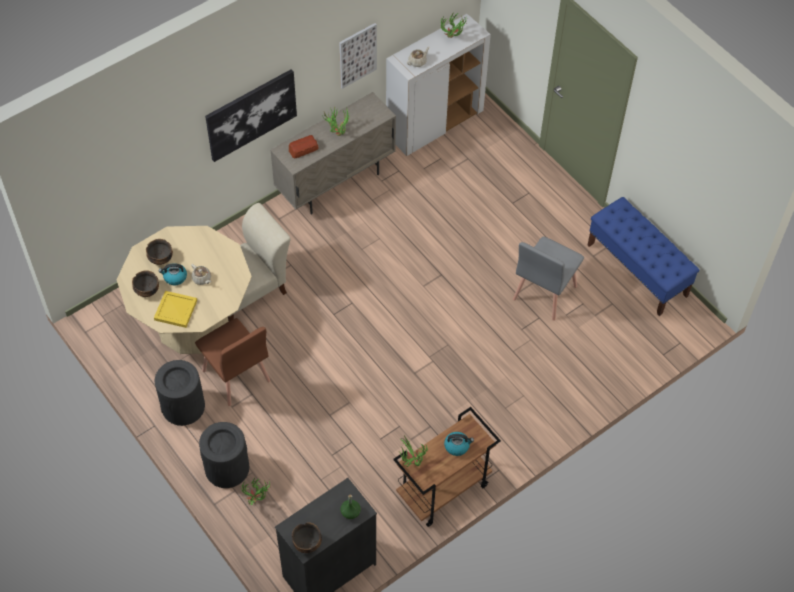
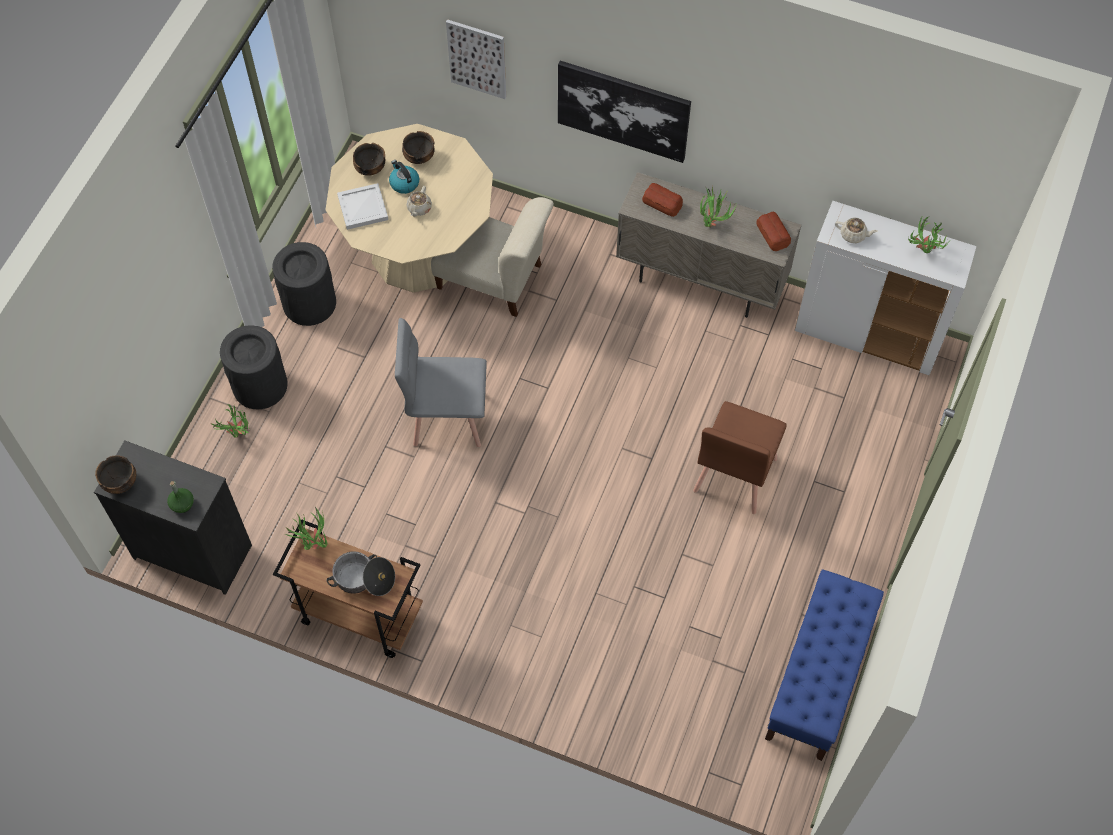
camera: 60 degrees right, 5 degrees up
(175, 309) = (363, 207): yellow tray -> white tray
(236, 376) = (377, 329): brown chair -> brown chair (734, 475)
(357, 55) = (793, 163): picture -> picture (477, 58)
(369, 108) = (772, 235): none -> bread
(457, 446) = (363, 579): kettle -> cooking pot
(544, 293) = (705, 585): grey chair -> grey chair (447, 417)

